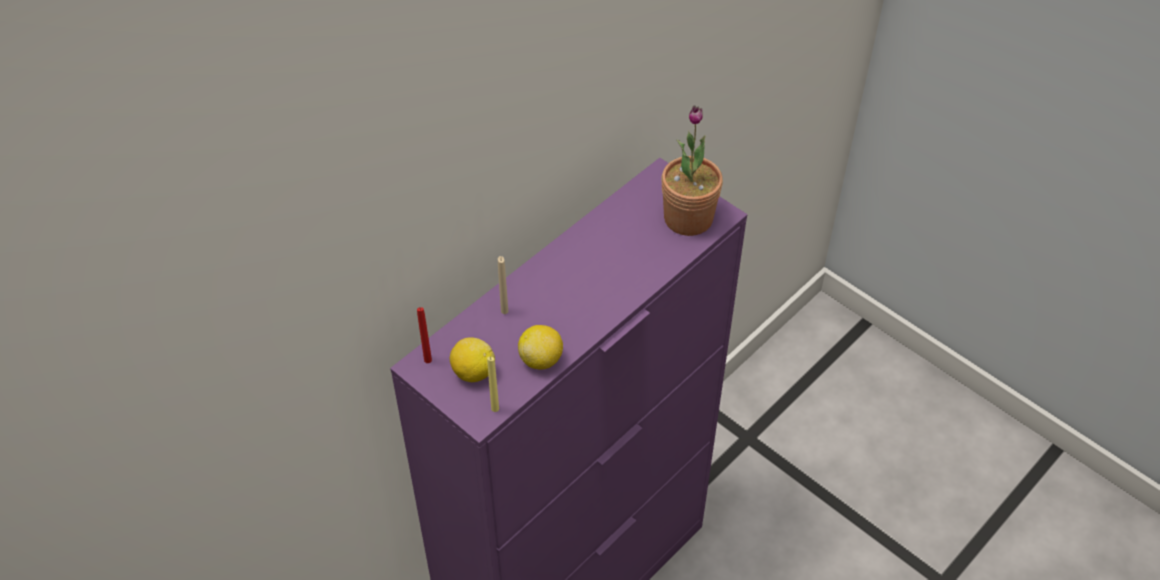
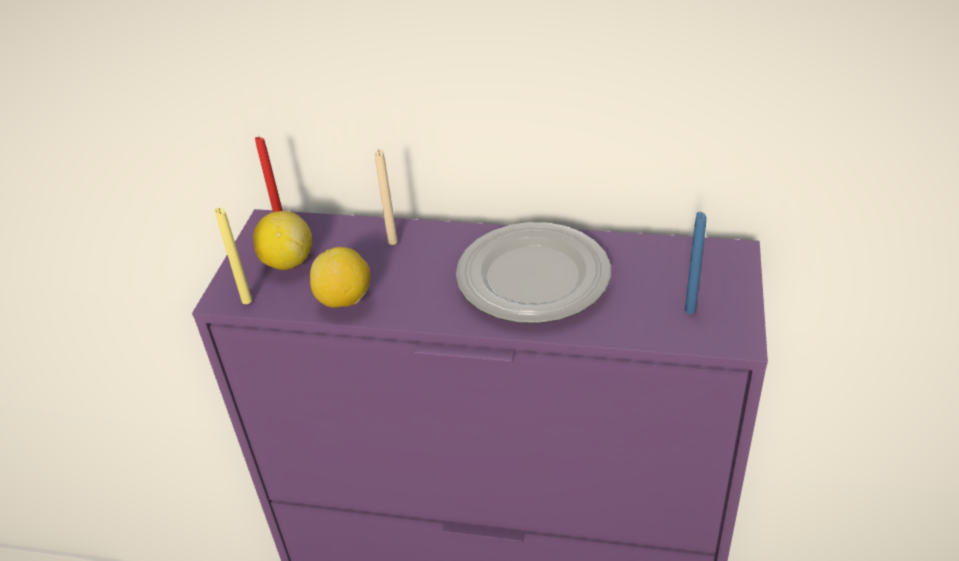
camera: 60 degrees right, 10 degrees down
(604, 265) = (535, 279): none -> plate
(688, 218) = (690, 310): potted plant -> blue candle

